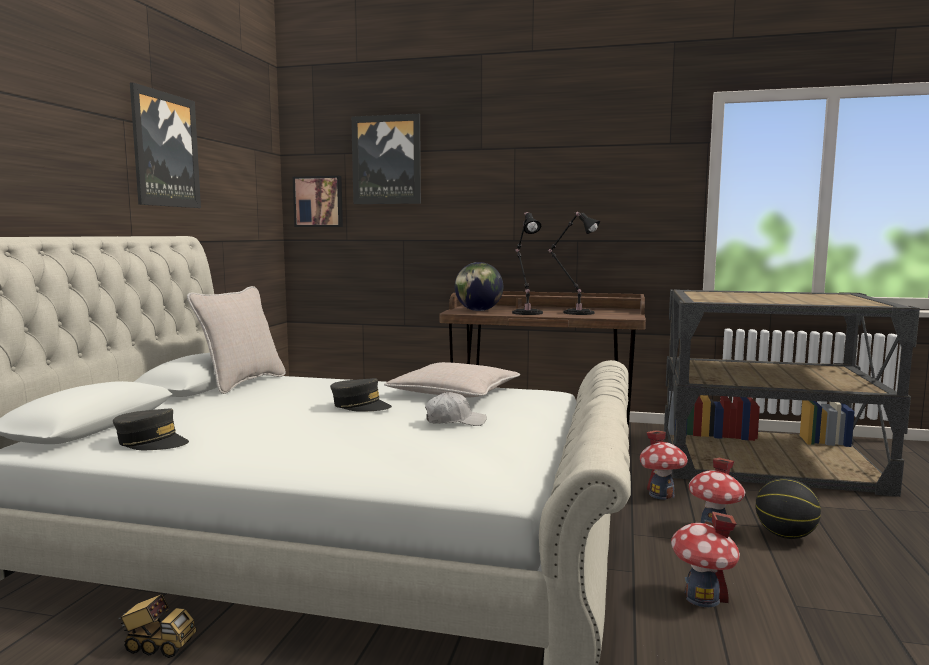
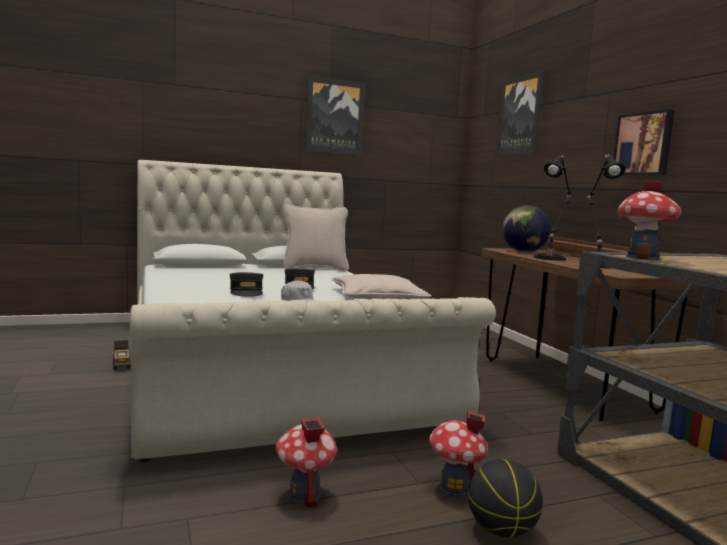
camera: 55 degrees right, 0 degrees up
(151, 442) = (185, 273): grey cap -> grey cap (246, 292)
(319, 201) = (480, 154): picture -> picture (644, 144)
(661, 494) = (502, 454): toy house -> toy house (642, 258)

